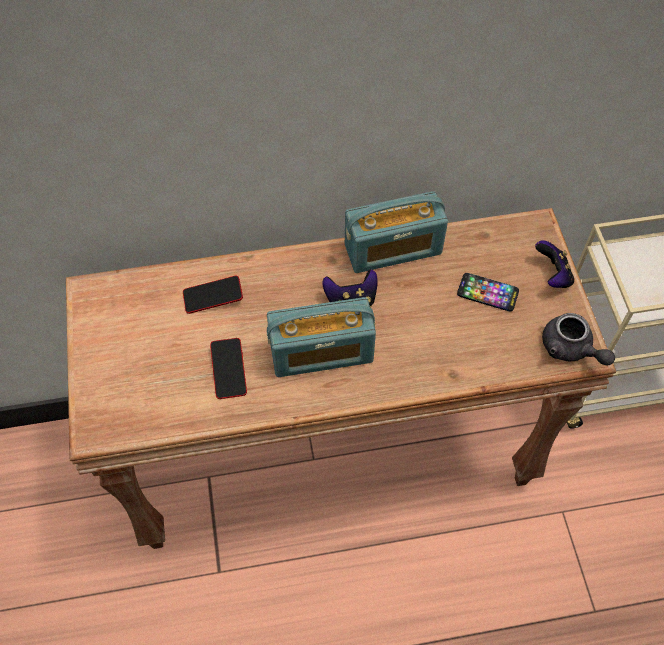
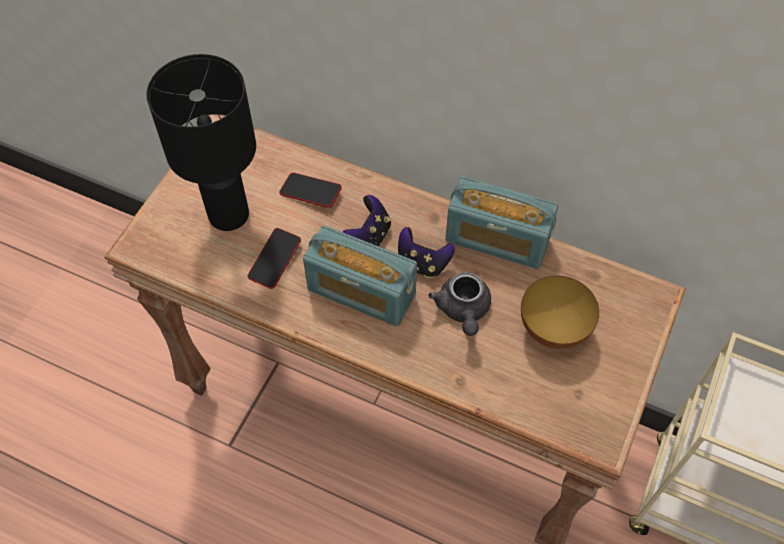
camera: 35 degrees right, 0 degrees up
(156, 354) = (230, 213): none -> black table lamp
(487, 293) = (553, 329): phone -> bowl
(552, 276) = (630, 350): game controller -> game controller (369, 235)
(570, 349) = (590, 428): grey teapot -> grey teapot (463, 310)

